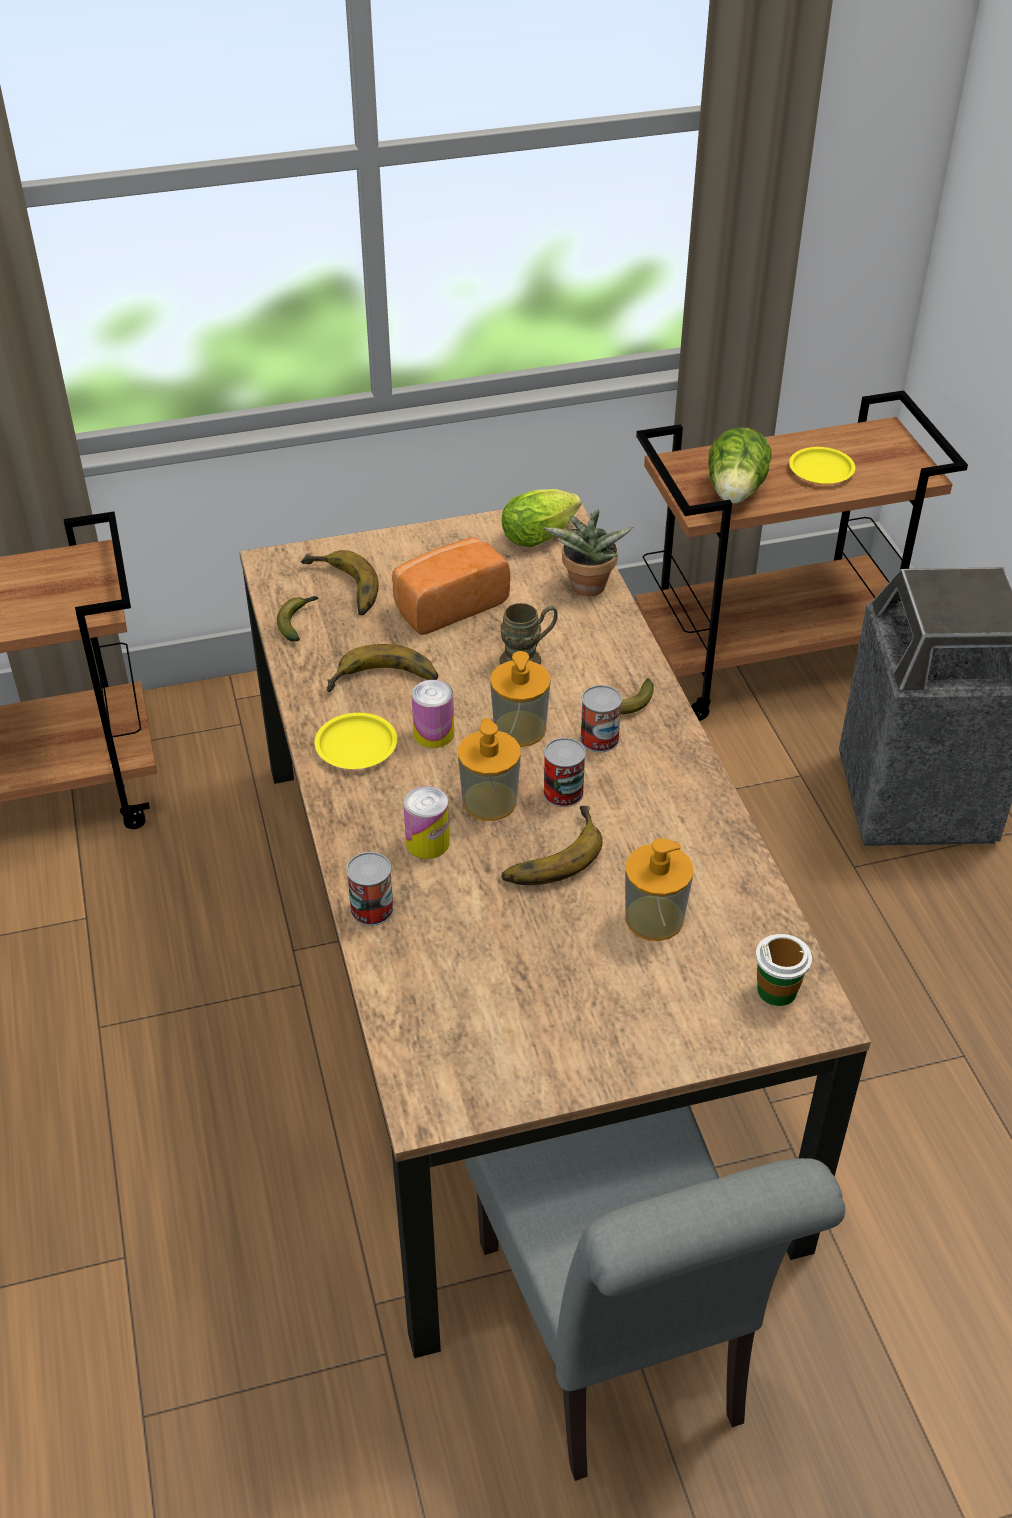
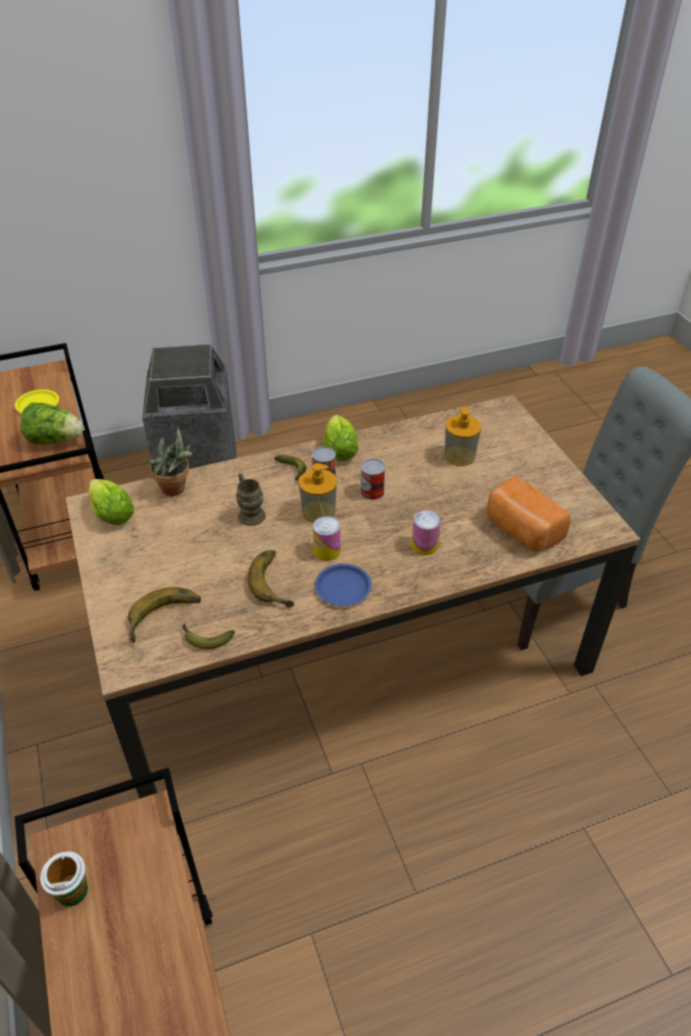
camera: 95 degrees left, 0 degrees up
(356, 746) = (343, 587): yellow plate -> blue plate
(372, 909) = (483, 564): can -> none
(447, 605) = (189, 555): bread -> bread (521, 530)
(489, 801) = (384, 521): soap dispenser -> none
(548, 853) = (421, 495): banana -> none
(679, 760) = (339, 448): none -> lettuce
(777, 990) = (493, 418): cup -> cup (72, 890)

